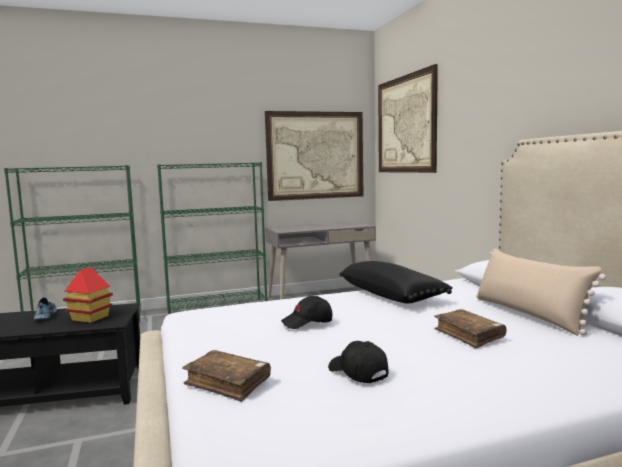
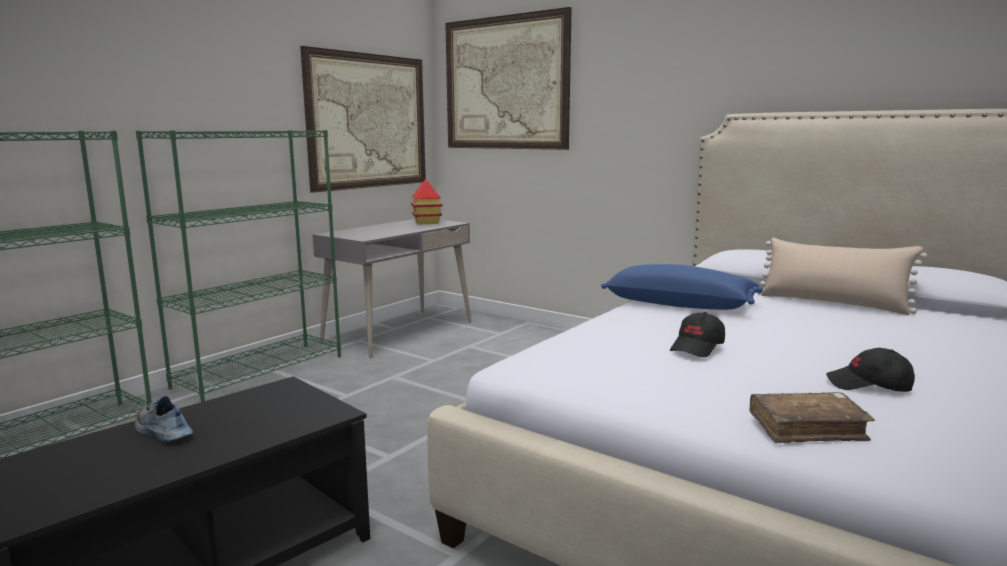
camera: 35 degrees left, 5 degrees up
(90, 318) = (268, 415): toy house -> toy house (427, 222)
(392, 296) = (680, 305): black pillow -> blue pillow
(469, 335) = (847, 330): brown book -> none

